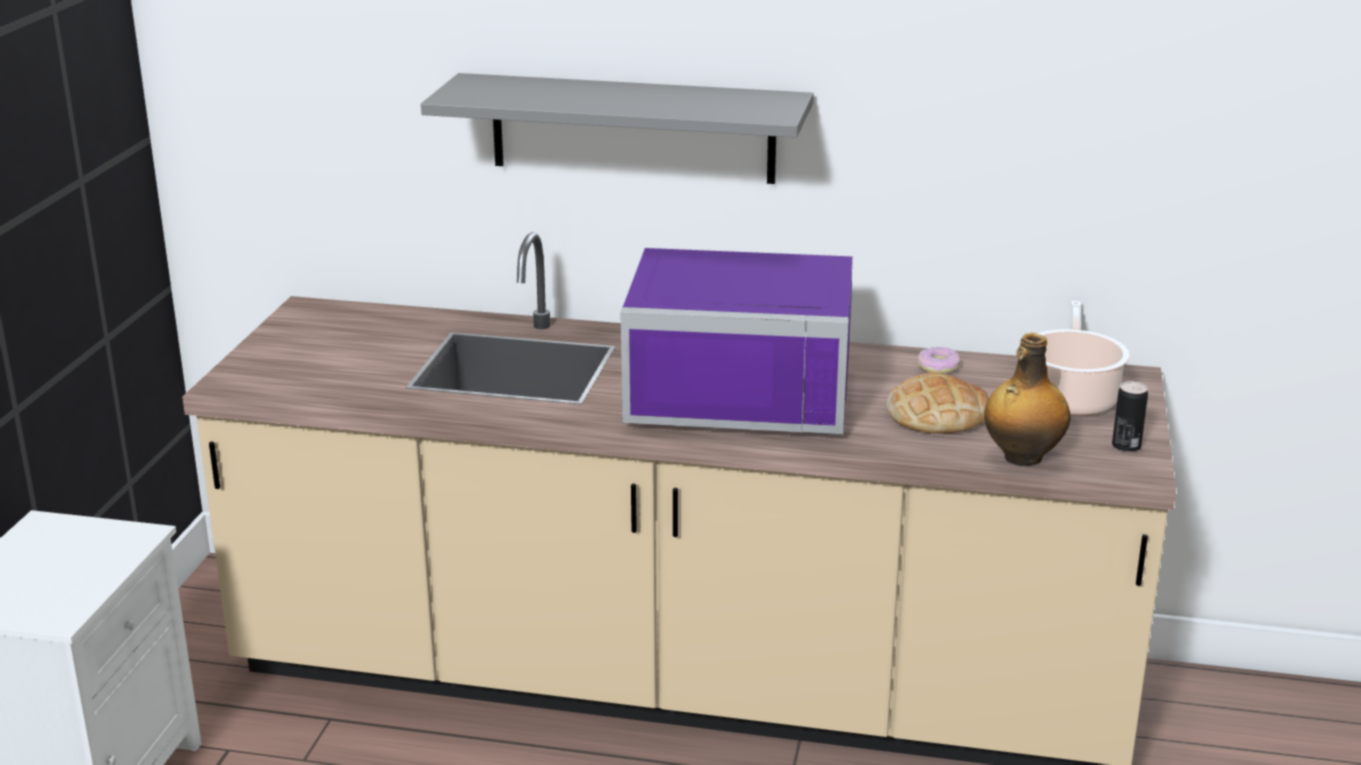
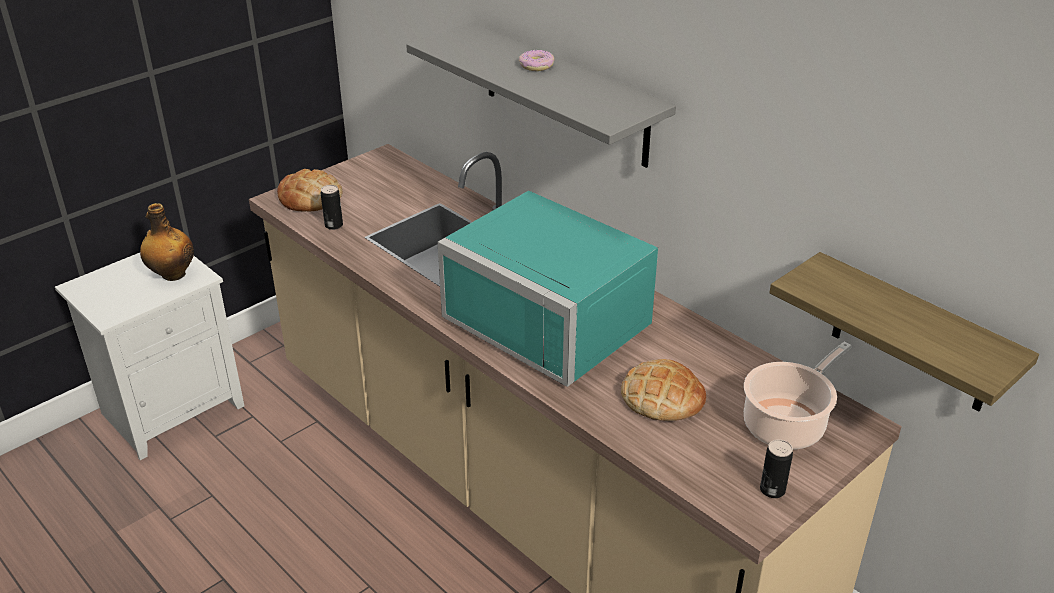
camera: 35 degrees right, 10 degrees up
(271, 372) = (310, 198): none -> bread
(347, 388) = (333, 225): none -> can
(742, 390) = (557, 319): purple microwave -> turquoise microwave
(938, 367) = (718, 354): donut -> donut (536, 66)
(1021, 458) = (676, 463): bottle -> bottle (172, 274)
(1153, 260) = (912, 335): none -> shelf

